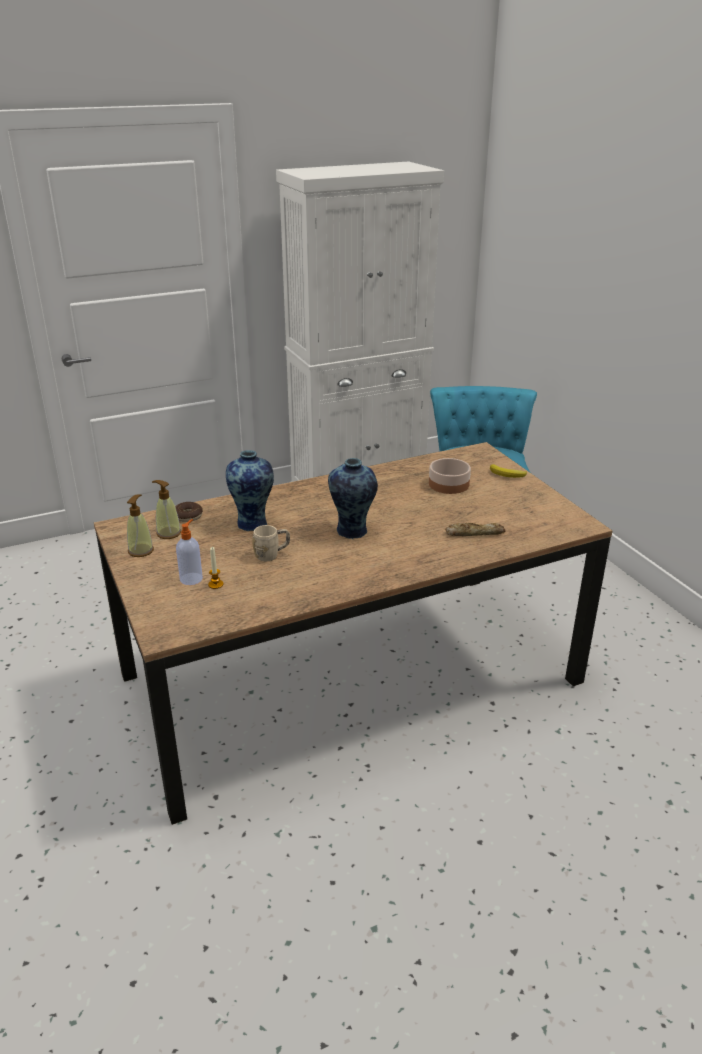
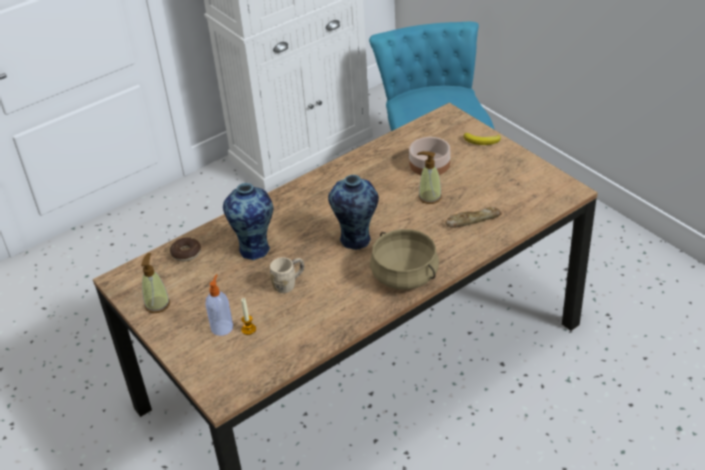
camera: 10 degrees left, 10 degrees up
(168, 533) = (176, 278): soap dispenser -> soap dispenser (429, 197)
(389, 566) = (405, 275): none -> beige cooking pot

